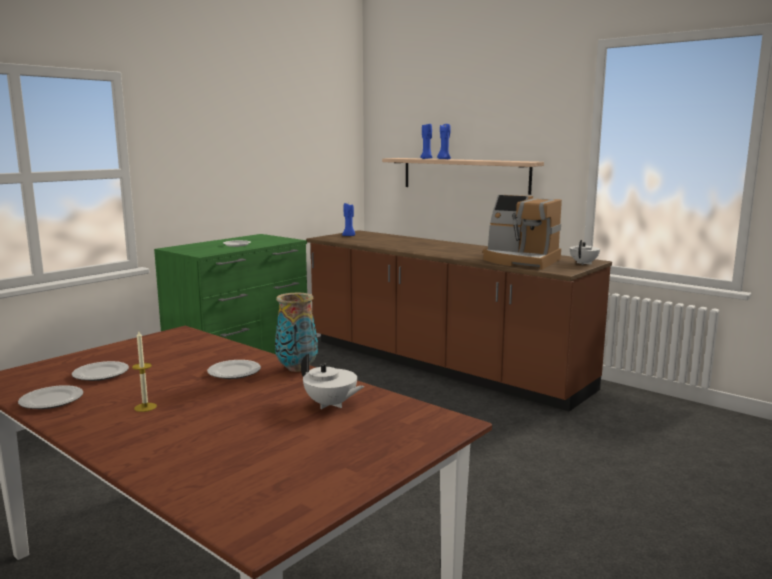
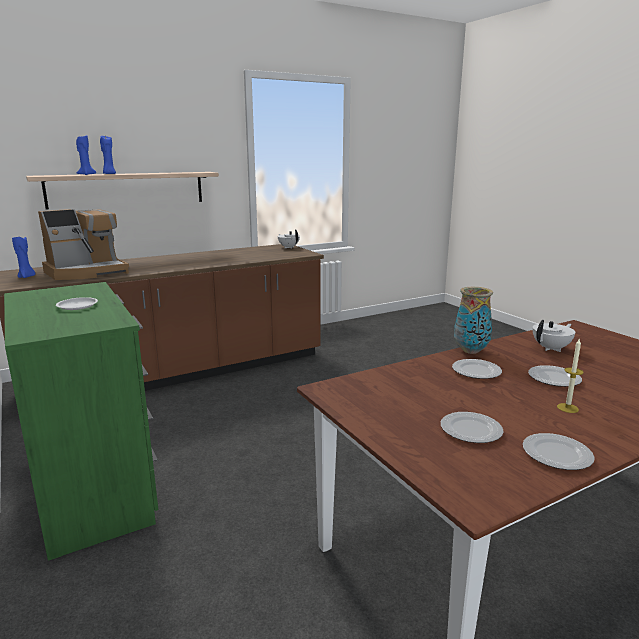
camera: 70 degrees left, 5 degrees up
(223, 403) = (553, 379): none -> plate
(521, 261) = (259, 255): coffee machine -> coffee machine (87, 272)

